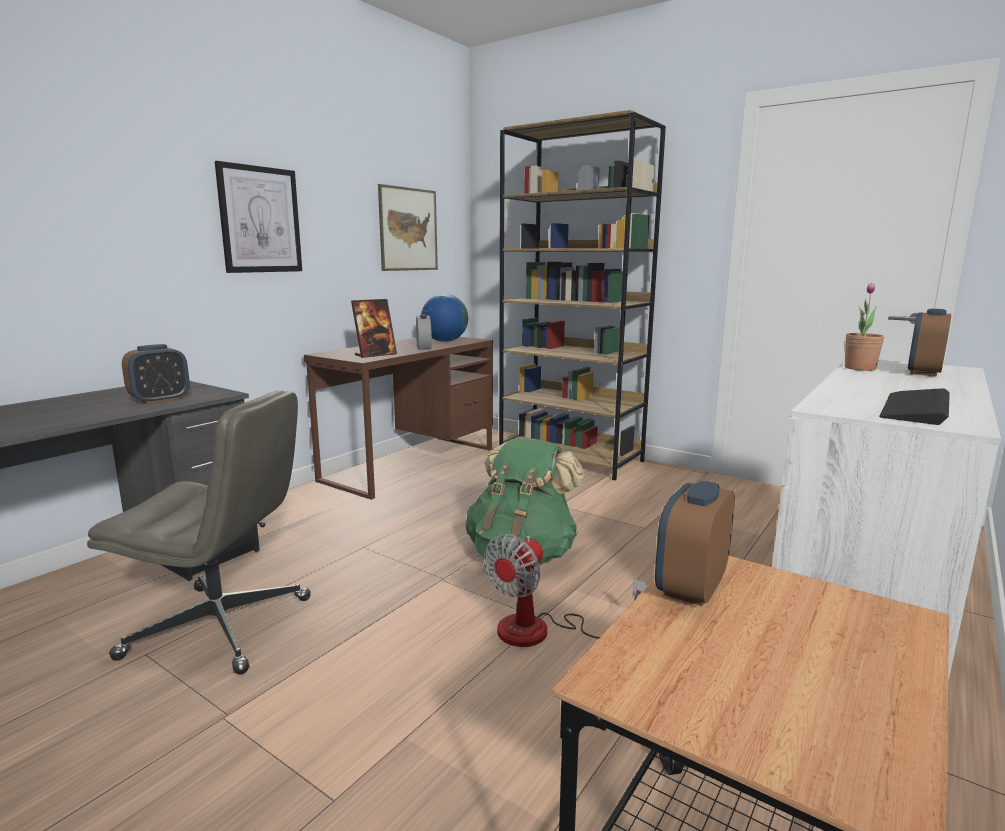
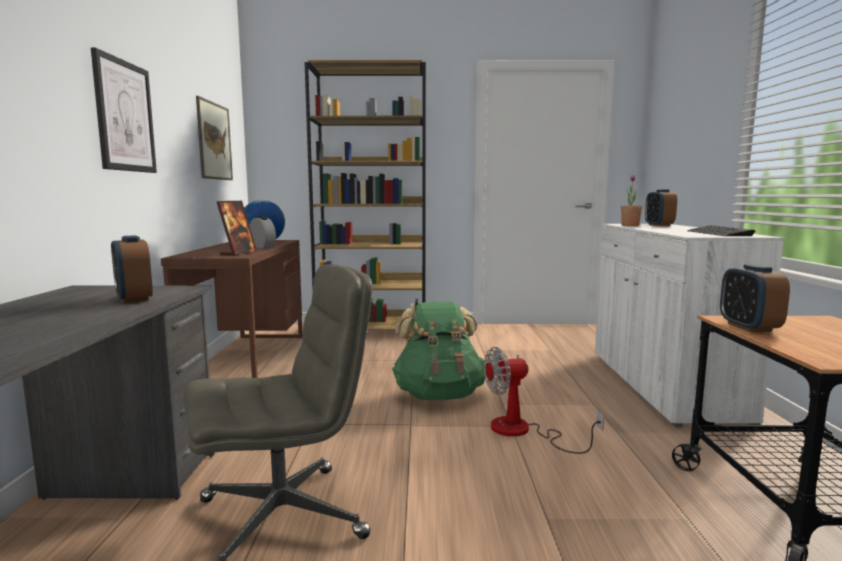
camera: 35 degrees left, 5 degrees down
(160, 400) = (134, 299): alarm clock -> alarm clock turned 135 degrees clockwise
(542, 631) = (523, 432): fan -> fan turned 75 degrees clockwise

